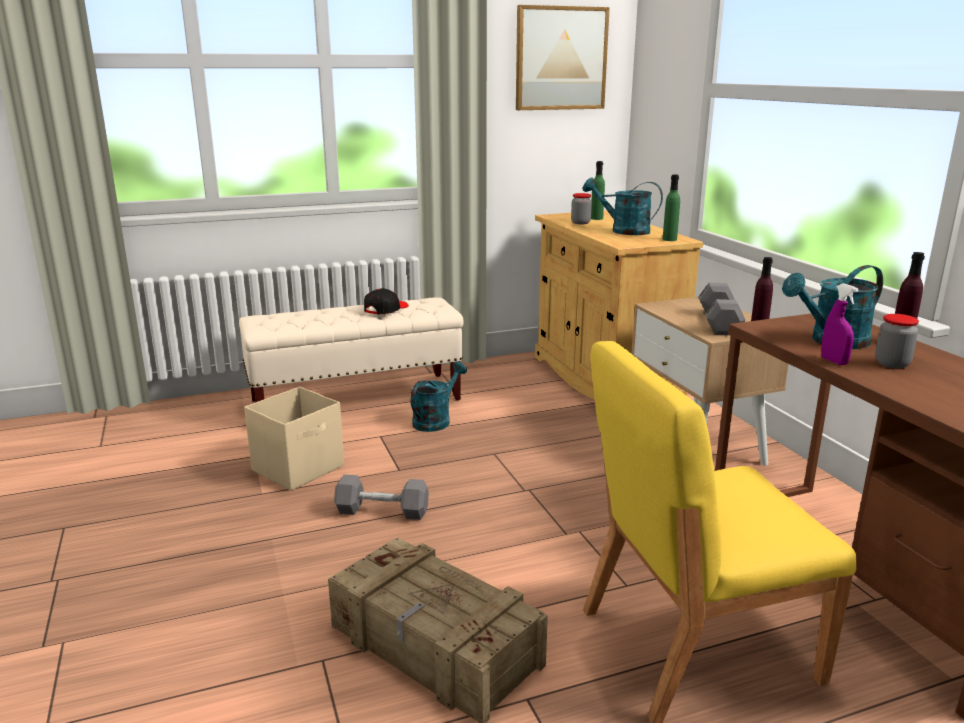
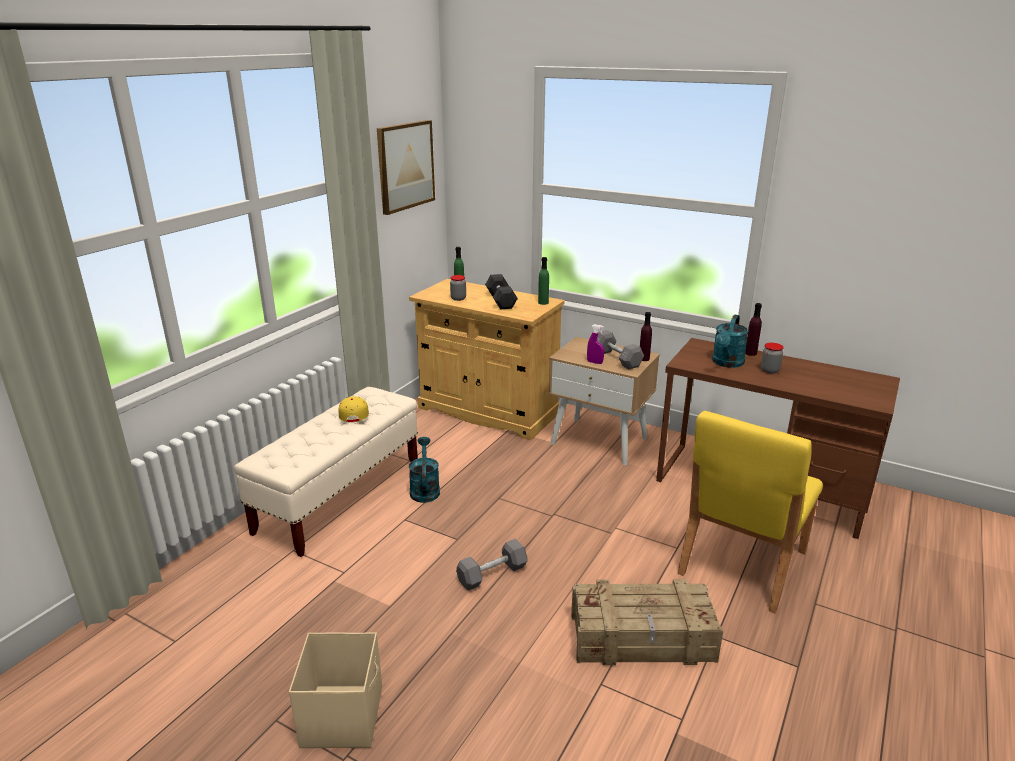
camera: 40 degrees left, 5 degrees up
(299, 468) = (386, 572): beige storage box -> beige storage box (343, 715)
(386, 309) = (354, 413): black cap -> yellow cap
(623, 231) = (501, 300): turquoise watering can -> black dumbbell
(834, 361) = (748, 378): purple spray bottle -> purple spray bottle (594, 362)

